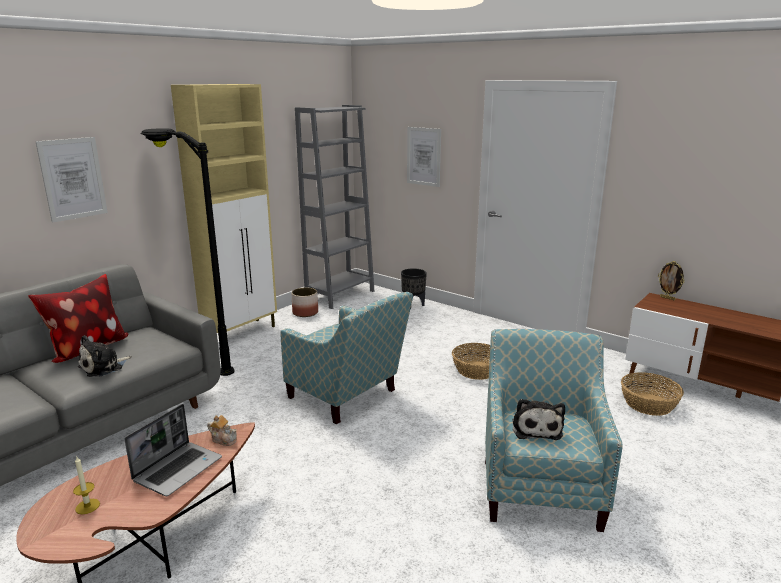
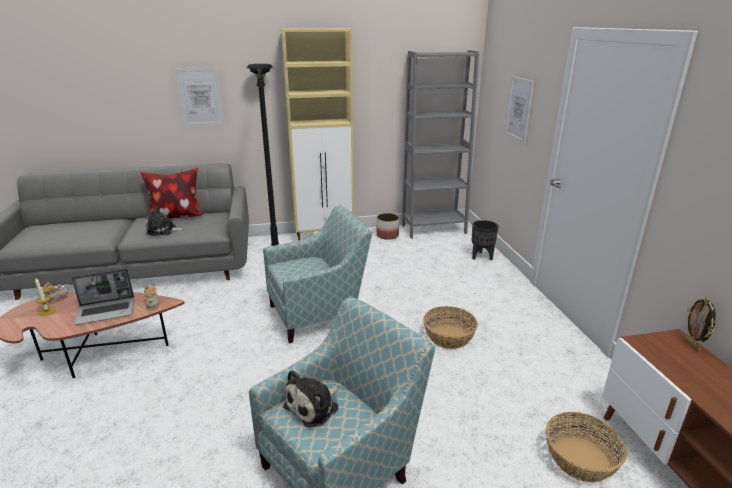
camera: 40 degrees right, 5 degrees up
(70, 490) = (56, 298): none -> teapot
(348, 397) = (318, 314): armchair -> armchair turned 105 degrees counterclockwise

